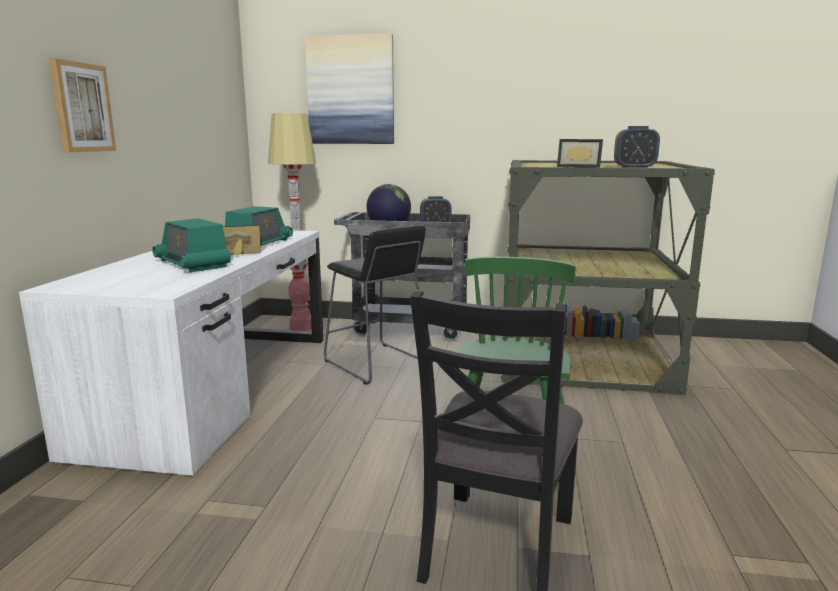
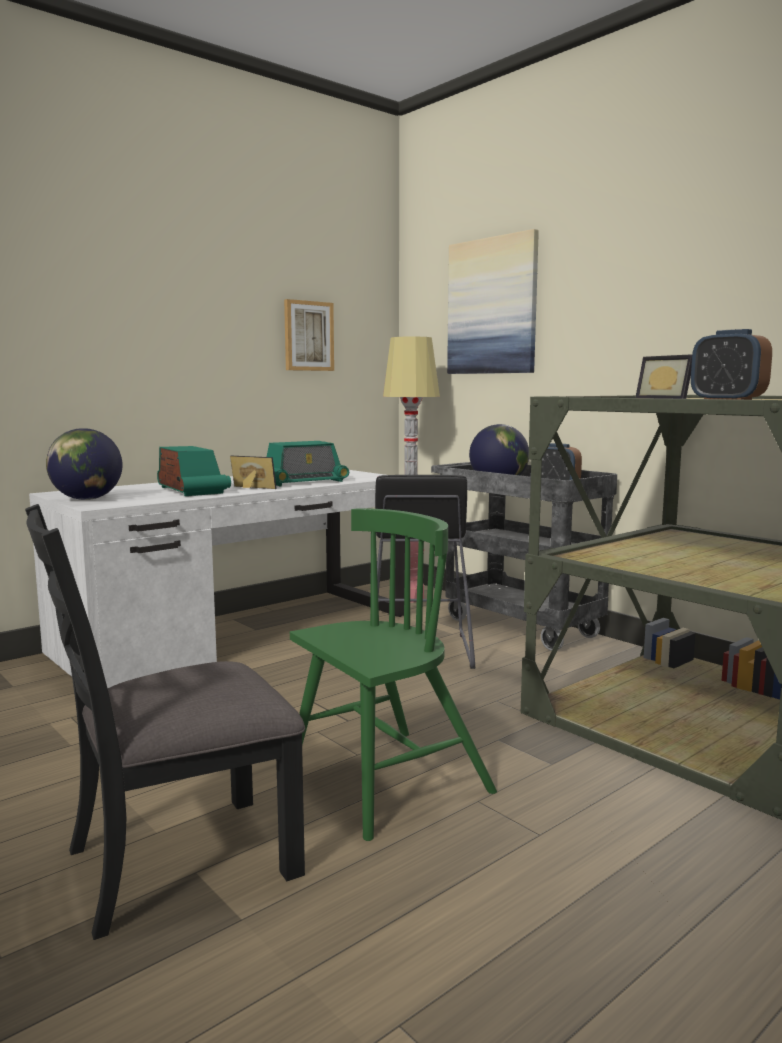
camera: 40 degrees right, 5 degrees down
(82, 107) = (132, 335): picture -> picture (308, 336)
(123, 287) = (86, 499): none -> globe
(192, 264) = (192, 490): radio -> radio turned 150 degrees clockwise

